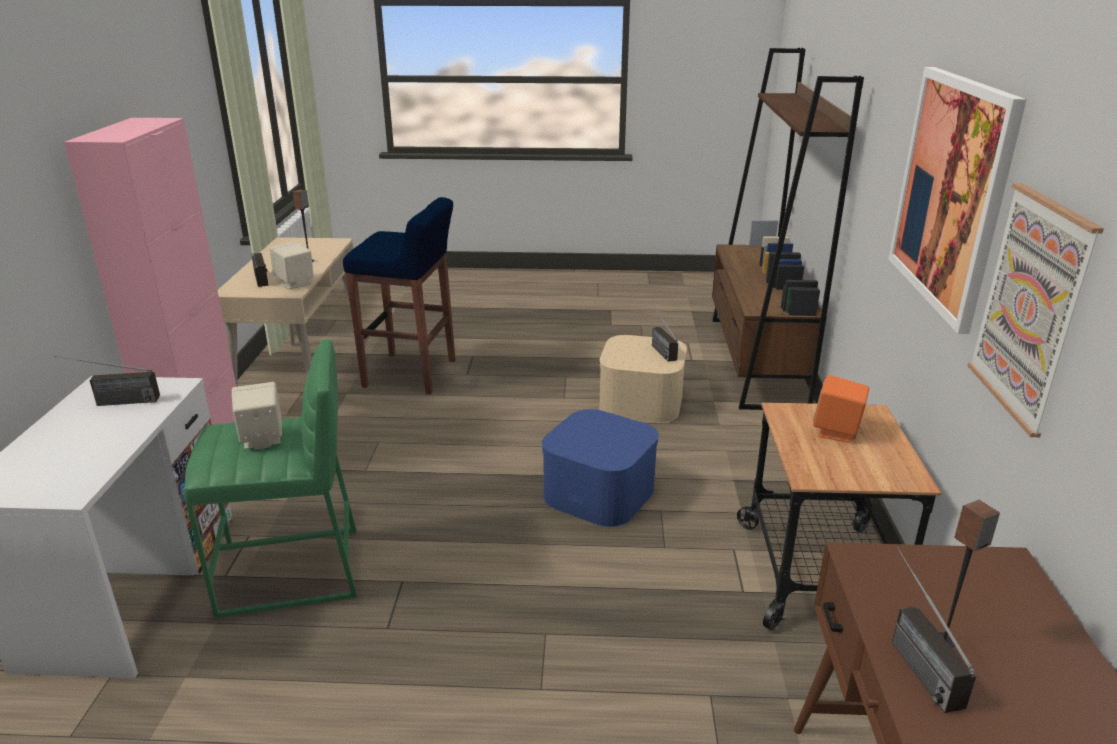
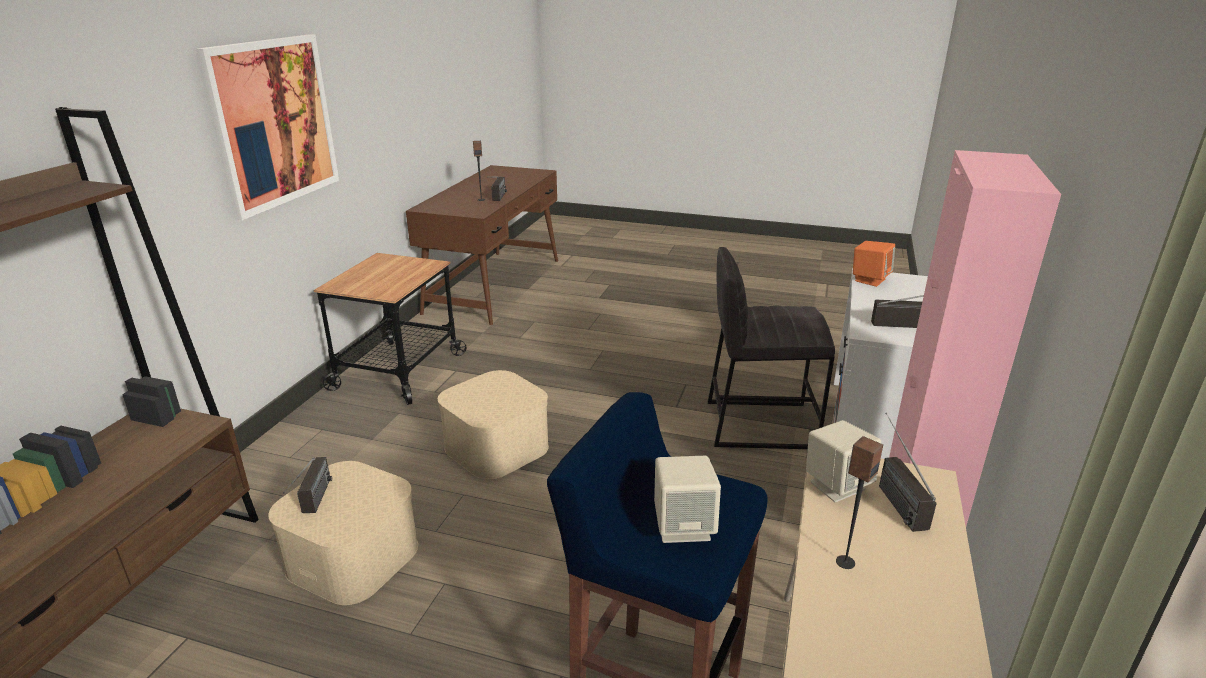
camera: 165 degrees left, 0 degrees up
(261, 439) = (775, 316): beige speaker -> beige speaker (683, 527)
(291, 572) = (759, 424): green stool -> grey stool
(599, 492) = (496, 447): blue storage box -> beige storage box
(836, 432) = (378, 279): orange speaker -> orange speaker (869, 280)
(1030, 306) = (360, 127): picture -> none

